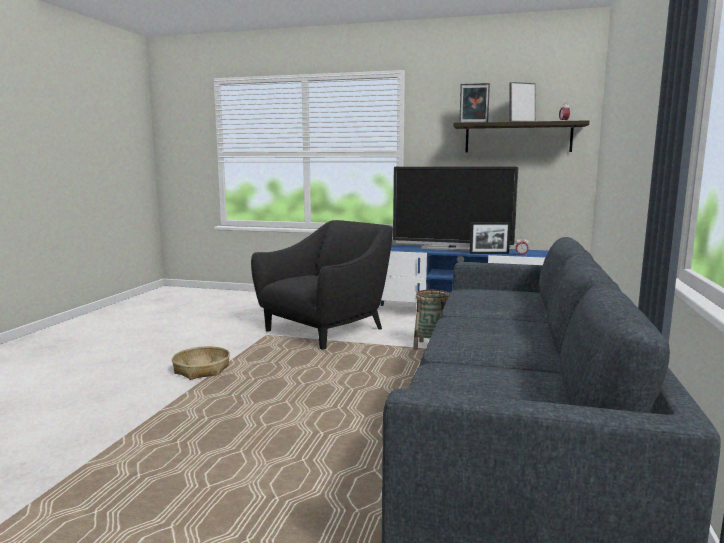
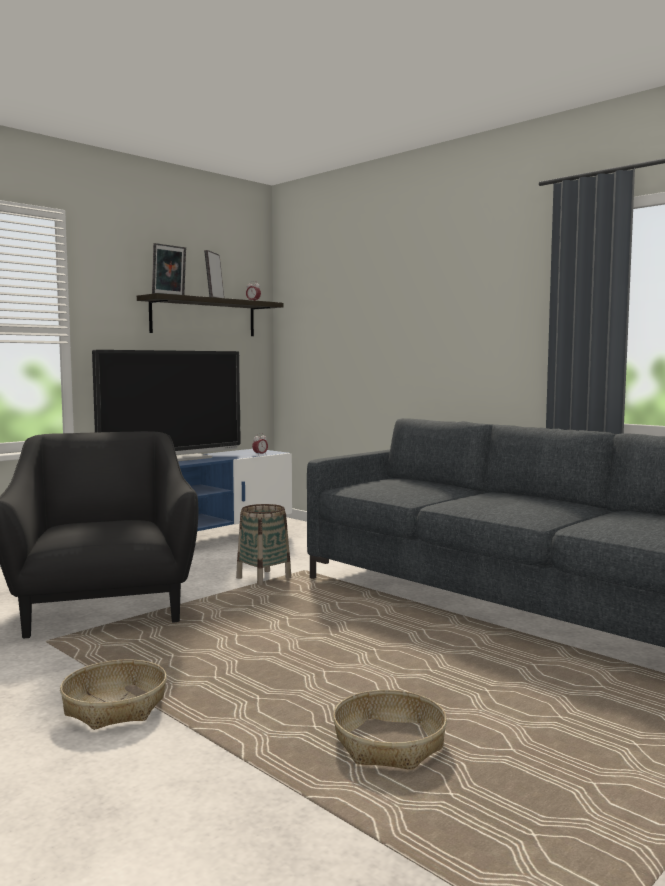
camera: 60 degrees left, 5 degrees down
(197, 444) = (389, 744): none -> basket
(489, 253) = (227, 458): picture frame -> none

